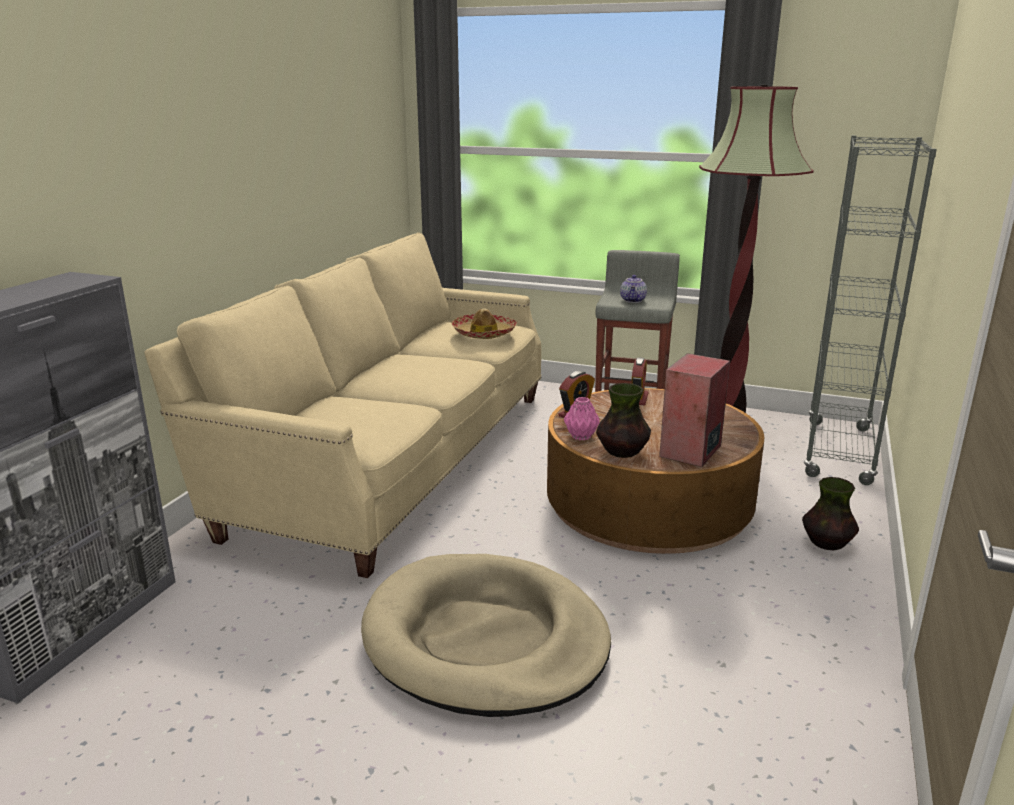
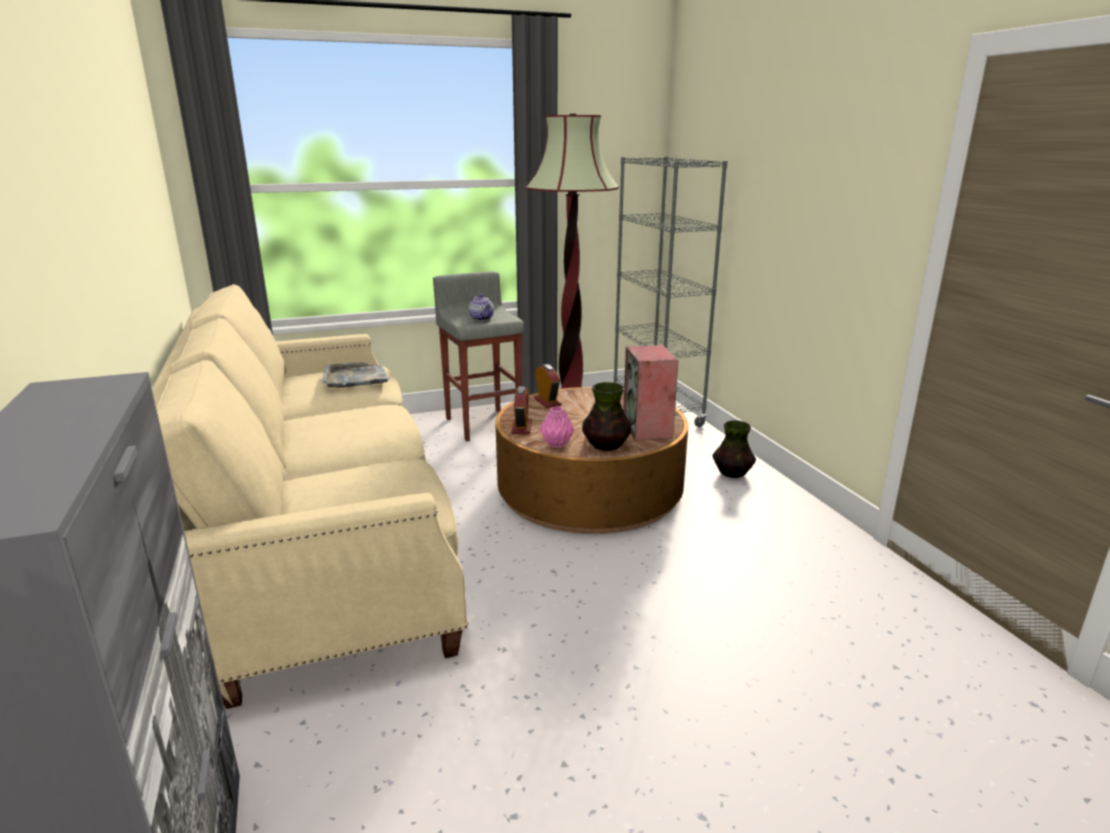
camera: 40 degrees left, 0 degrees up
(484, 333) = (355, 378): hat -> grey tray
(485, 640) = (629, 653): beige dog bed -> none

